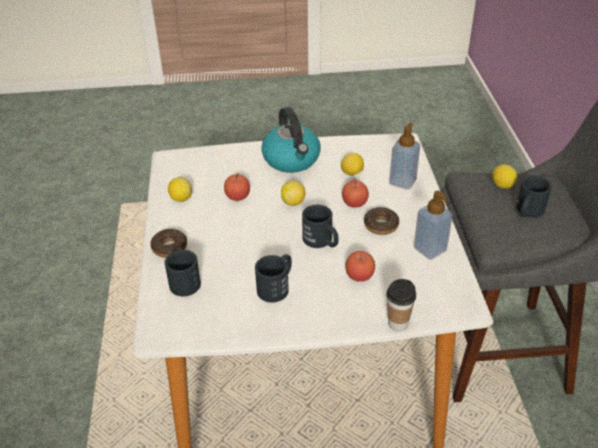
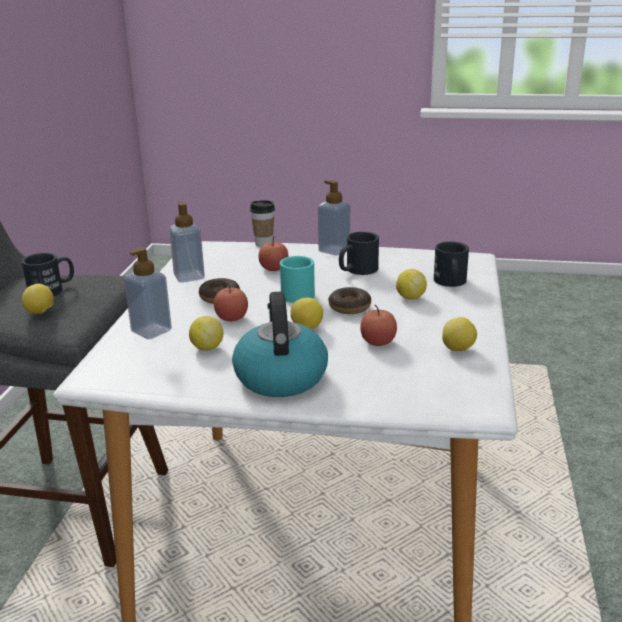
camera: 165 degrees left, 15 degrees down
(169, 247) = (469, 306): donut -> donut (349, 307)
(220, 251) = (410, 297): none -> lemon
(313, 323) = (334, 250): none -> soap dispenser
(321, 241) = (294, 293): black mug -> turquoise mug

